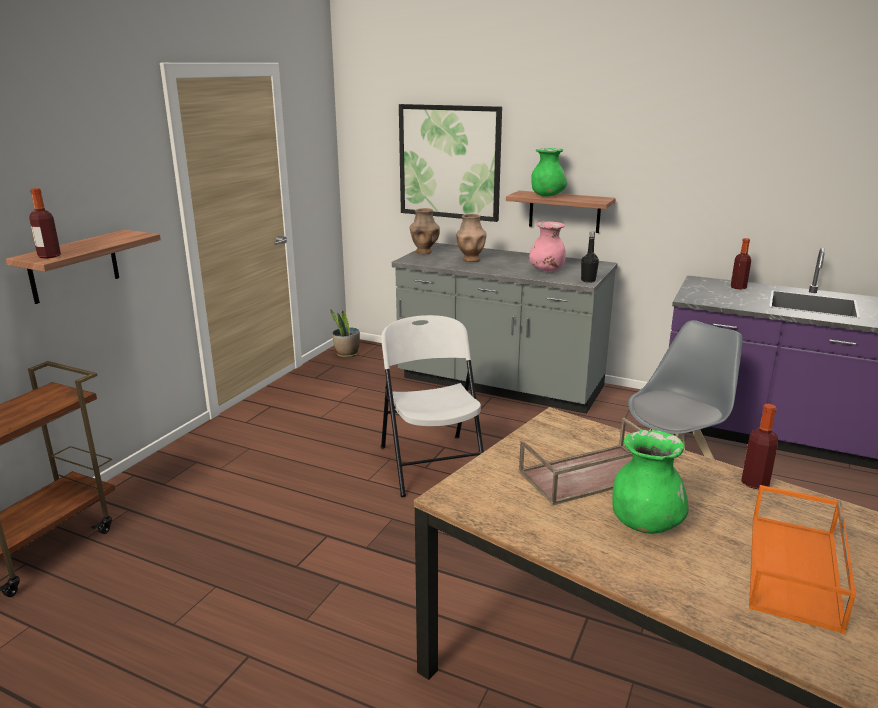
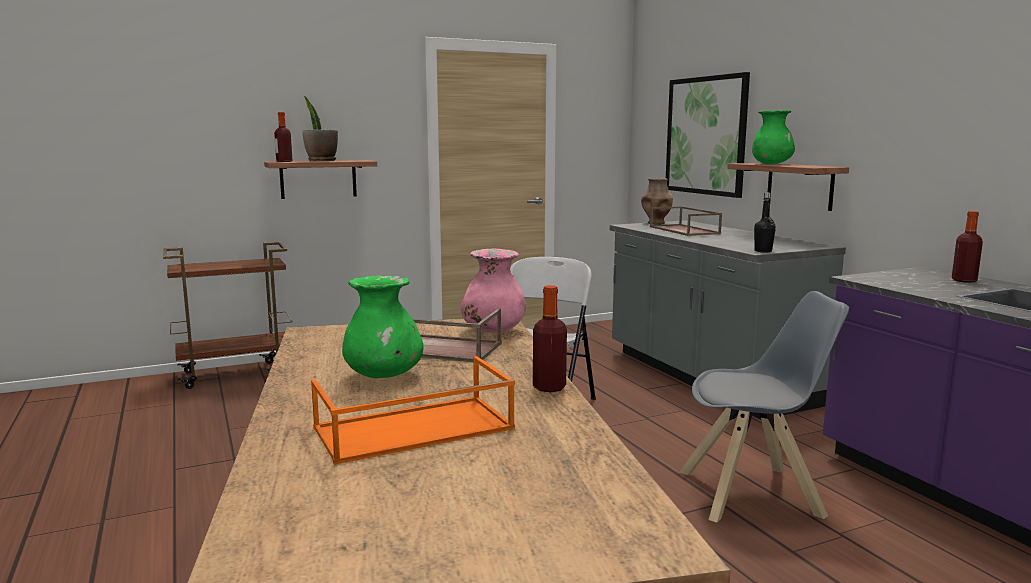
camera: 40 degrees right, 10 degrees down
(347, 354) = (601, 328): potted plant -> potted plant (321, 161)
(471, 260) = (685, 230): brown vase -> brown tray
(546, 270) = (740, 242): pink vase -> pink vase (493, 331)

